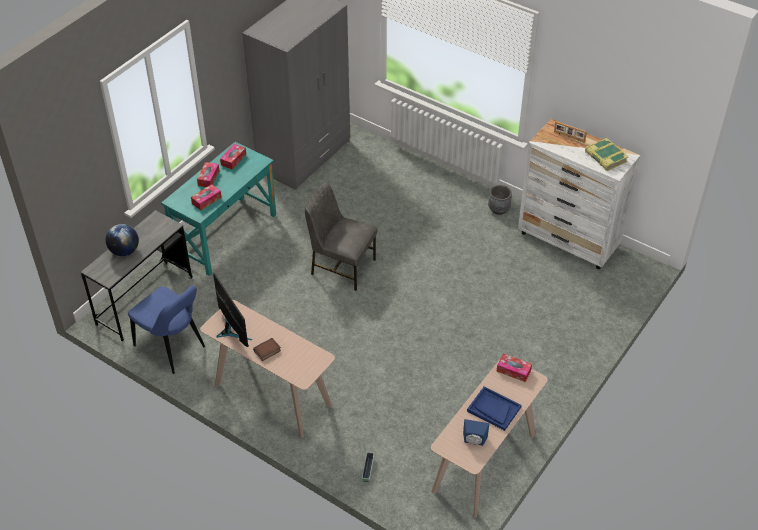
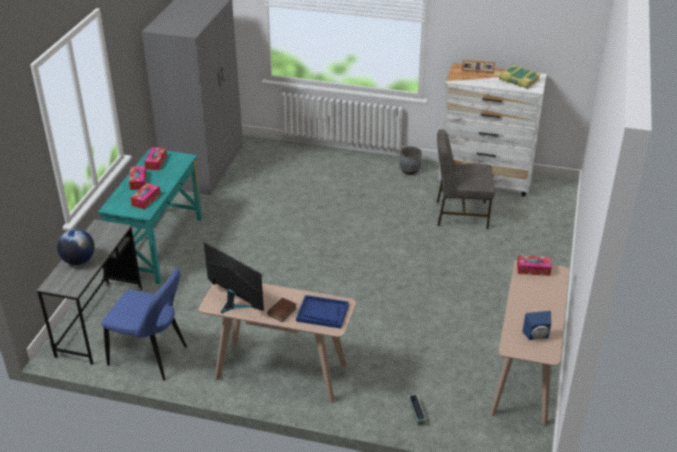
camera: 20 degrees left, 10 degrees down
(342, 267) = (290, 246): grey chair -> grey chair (460, 214)
(493, 409) = (537, 305): blue tray -> blue tray (322, 313)

